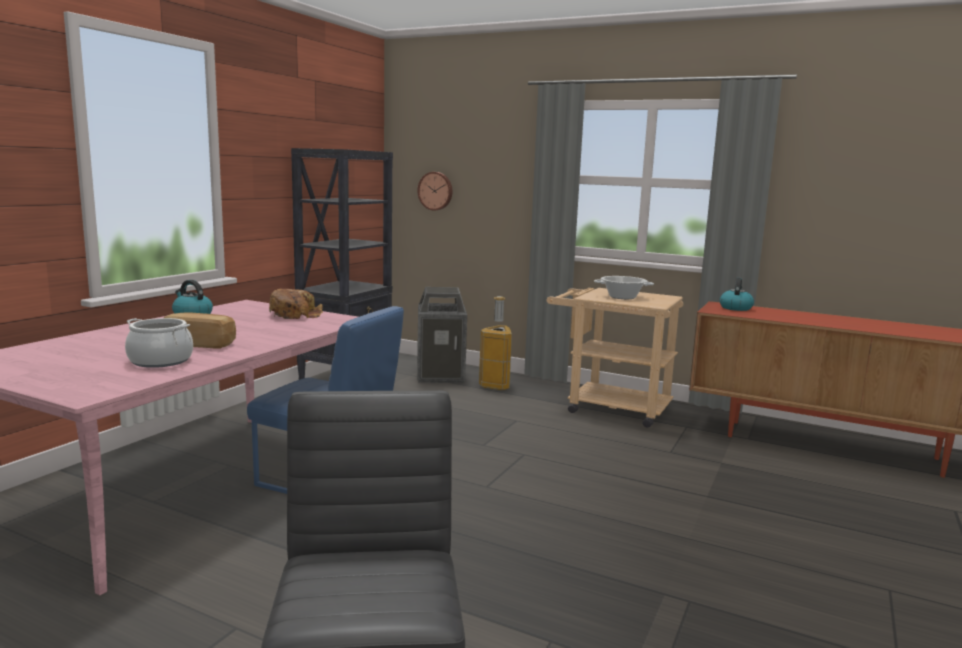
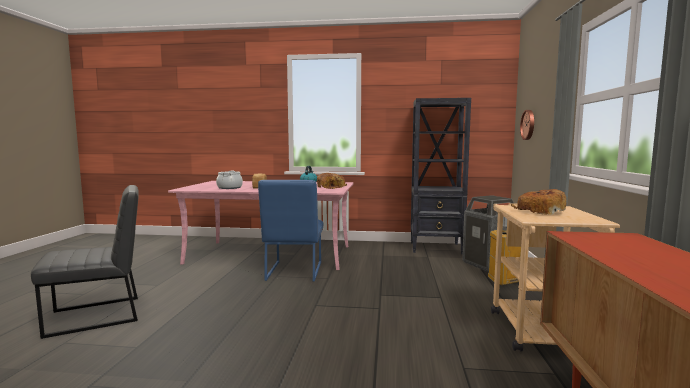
camera: 70 degrees right, 5 degrees down
(622, 297) = (539, 211): cooking pot -> bread
(735, 308) = (624, 241): kettle -> none

